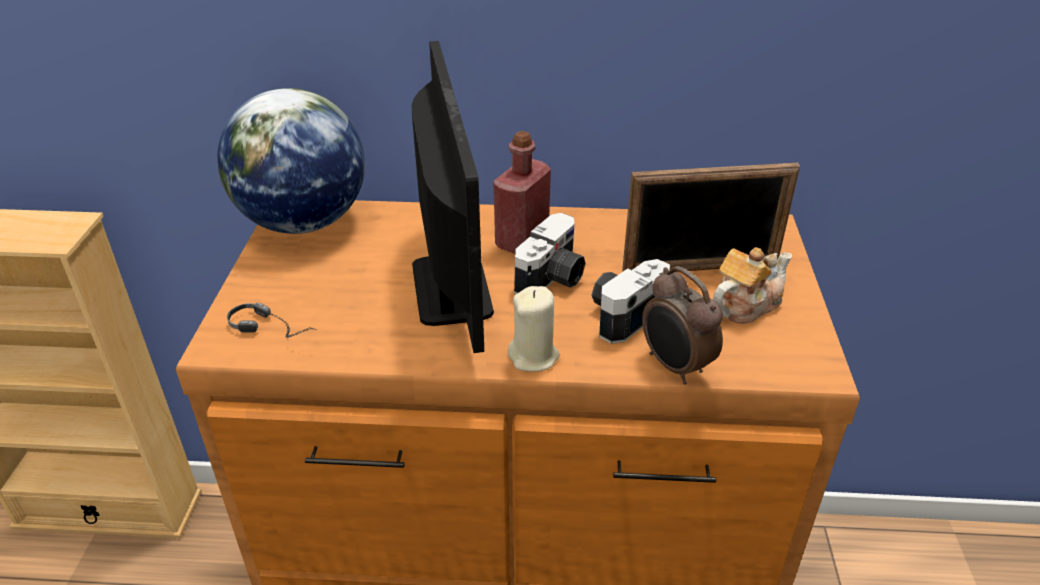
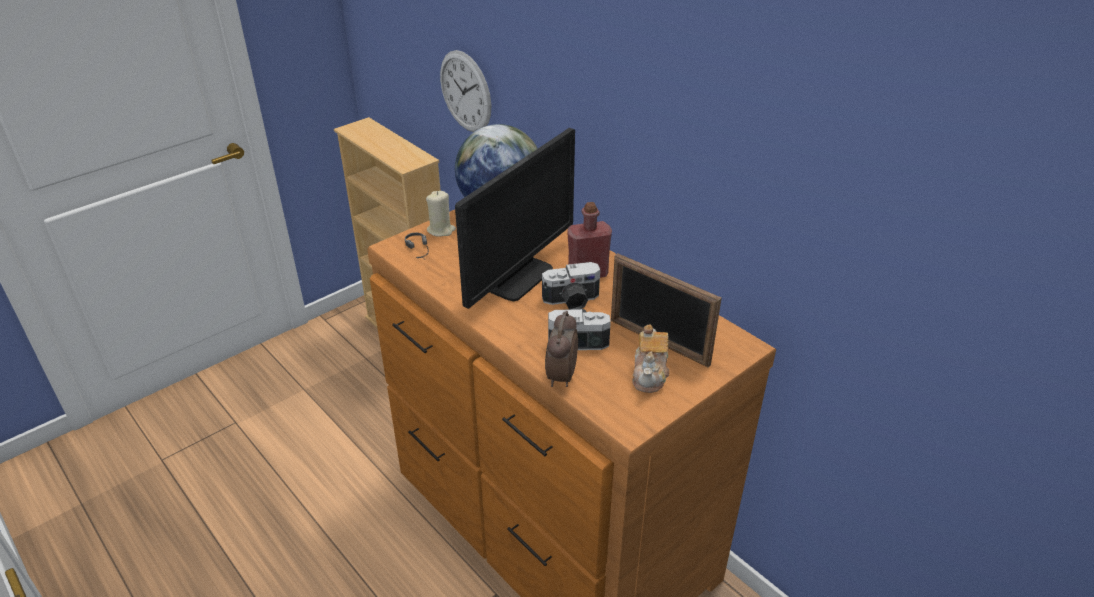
camera: 45 degrees right, 0 degrees up
(136, 77) = (465, 91): none -> wall clock
(534, 356) = (505, 330): beige candle -> beige candle (441, 230)
(745, 304) = (650, 374): teapot -> teapot turned 90 degrees clockwise

